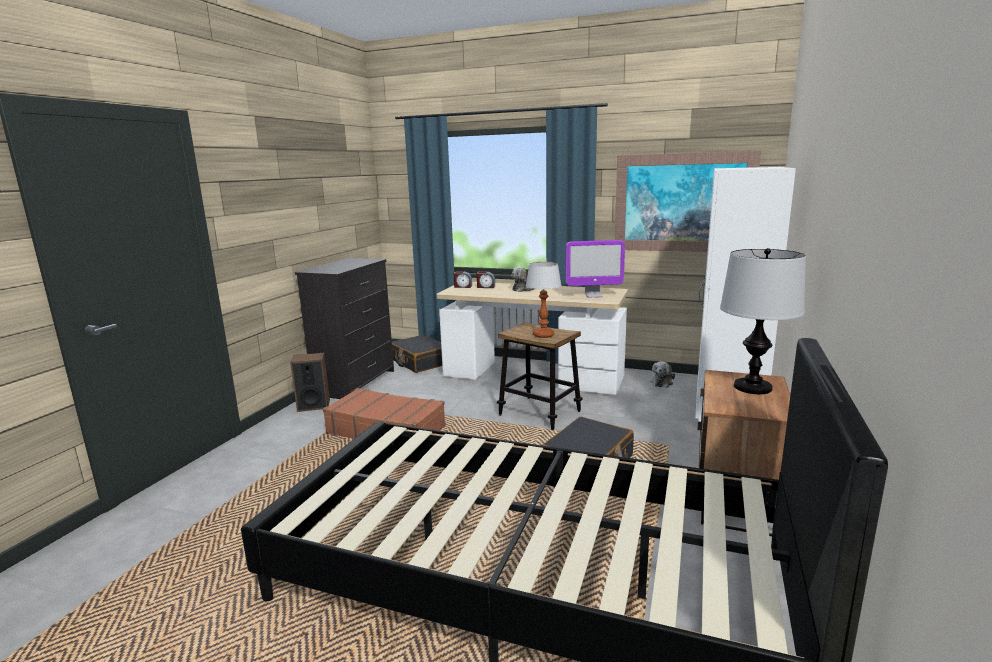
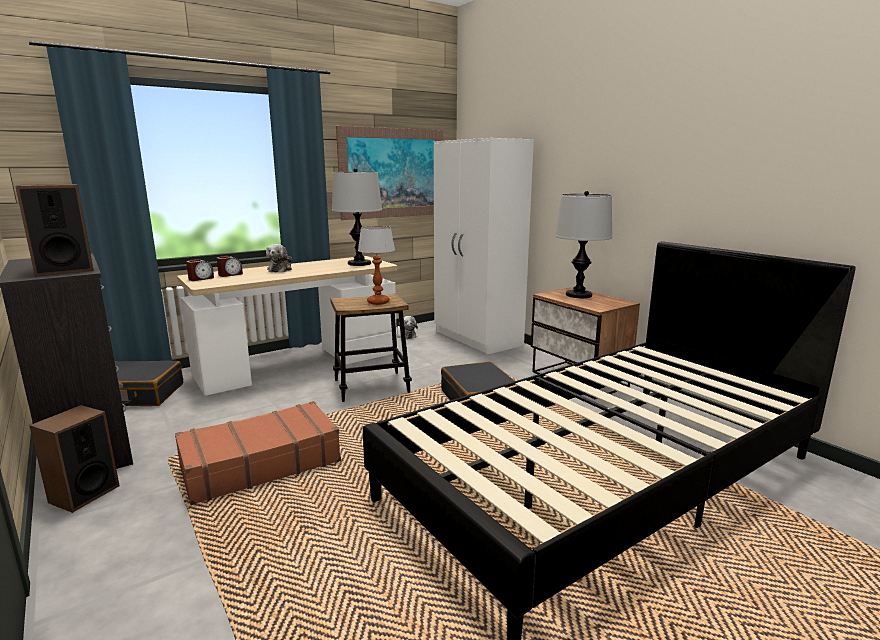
camera: 55 degrees left, 0 degrees up
(335, 269) = (64, 270): none -> speaker
(593, 295) = (359, 263): monitor -> table lamp

